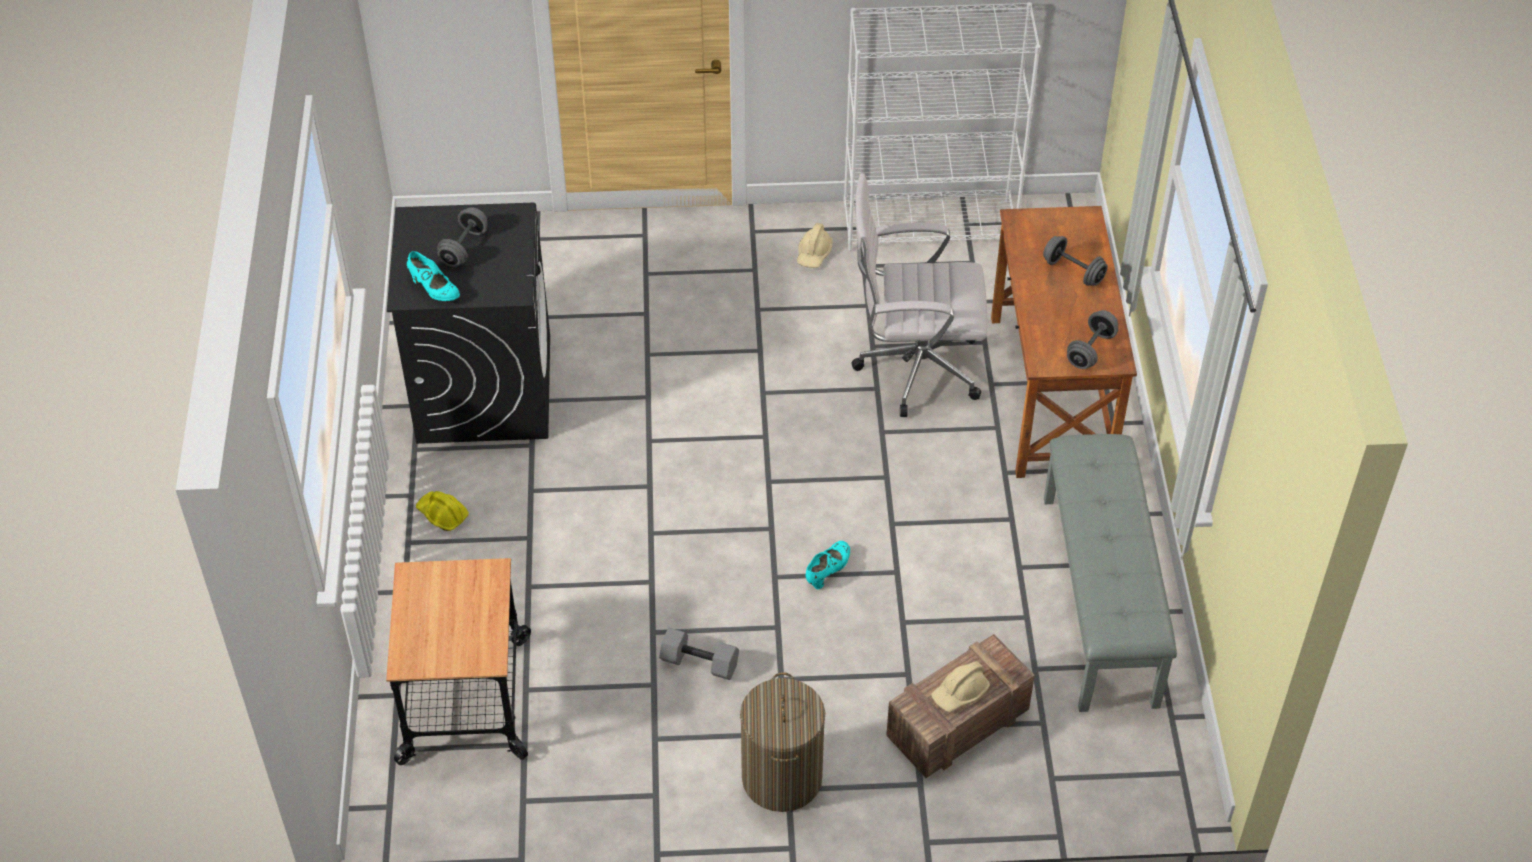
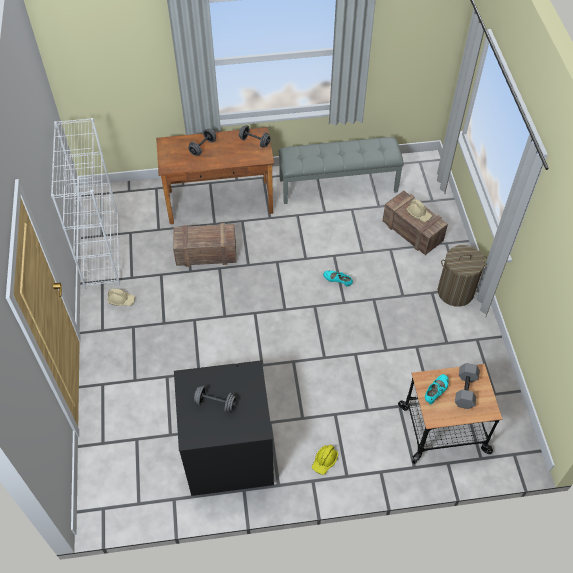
camera: 95 degrees left, 5 degrees up
(434, 289) = (253, 414): turquoise shoe -> turquoise shoe (435, 392)
(698, 663) = (400, 329): grey dumbbell -> grey dumbbell (466, 390)
(913, 368) = (205, 254): white office chair -> crate

